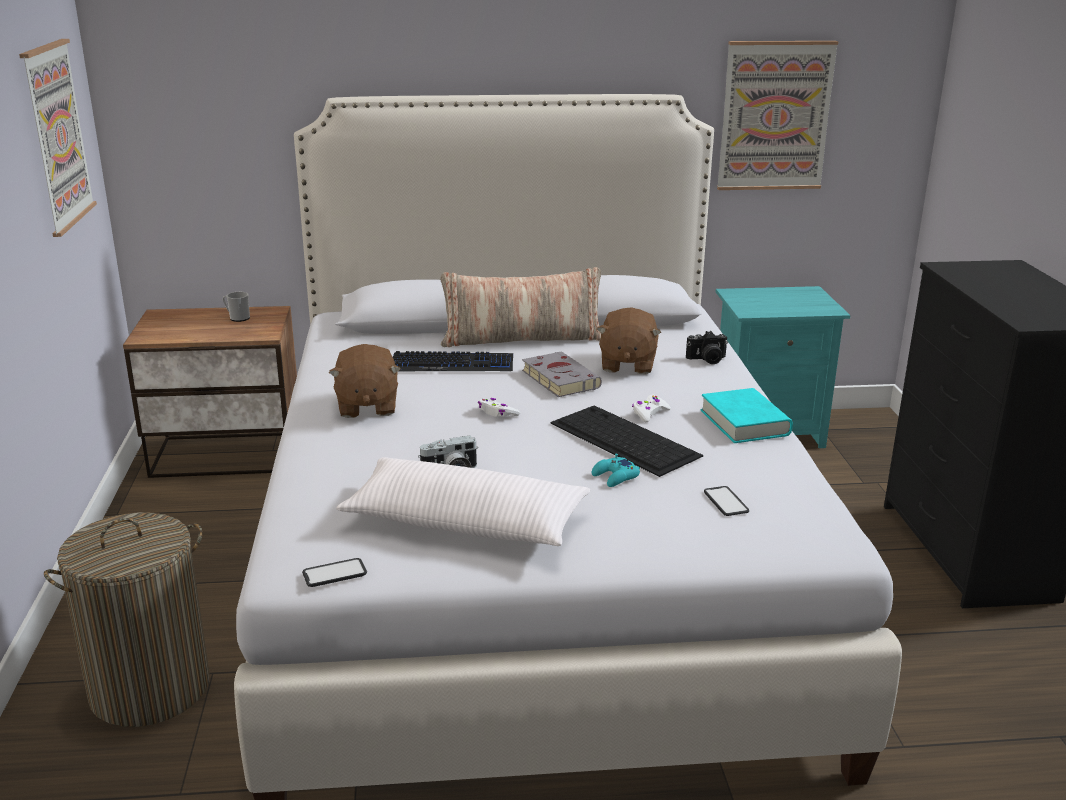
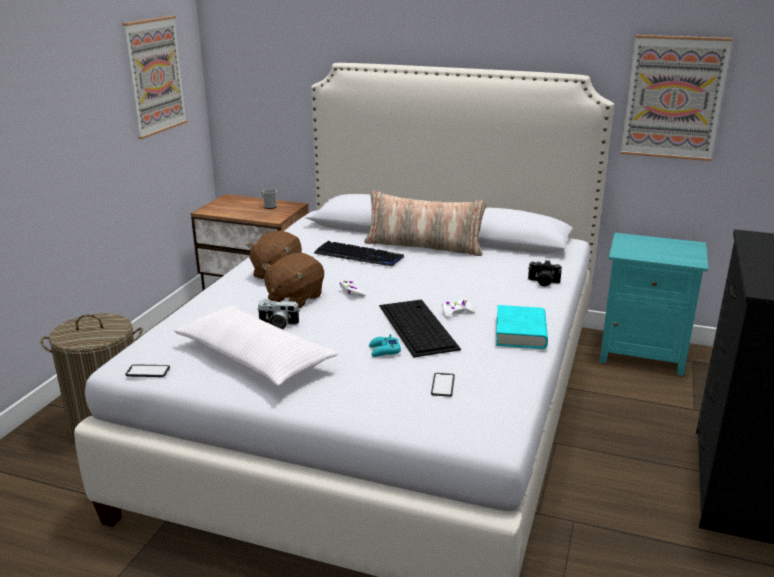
camera: 25 degrees right, 0 degrees up
(558, 378) = (419, 277): grey book -> none
(627, 364) = (479, 275): brown plush toy -> brown plush toy (294, 298)

